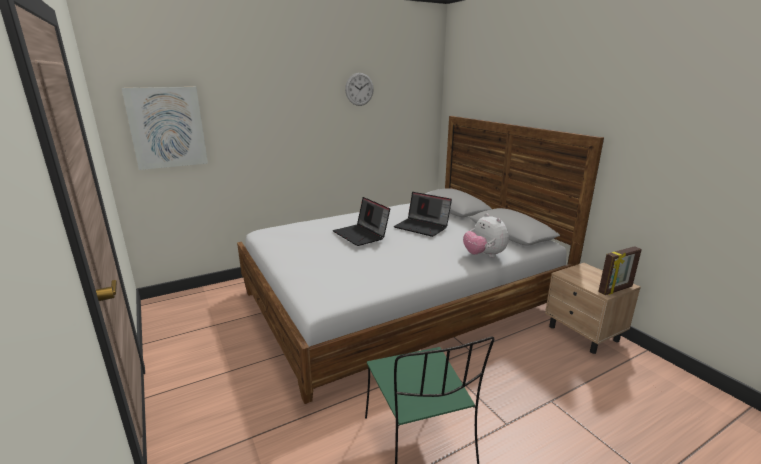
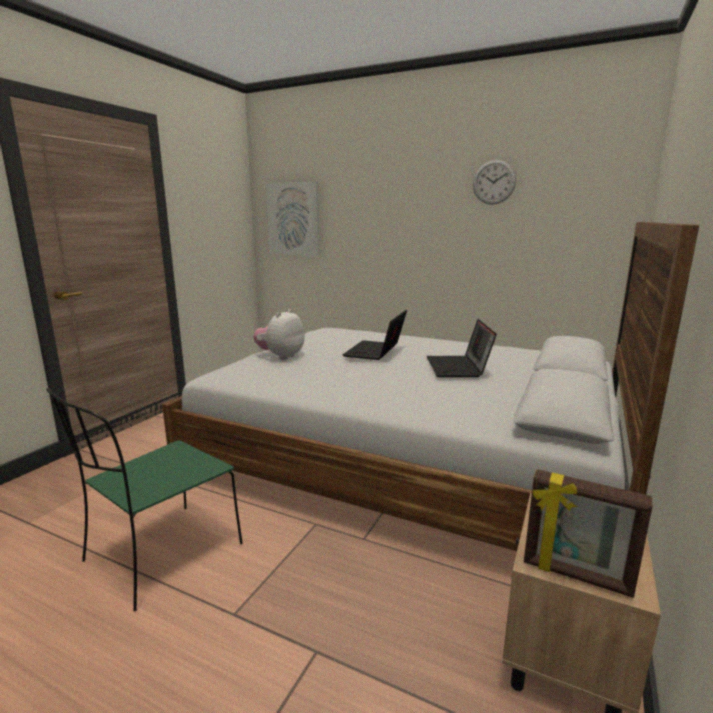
camera: 55 degrees right, 5 degrees down
(484, 255) = (435, 413): plush toy -> plush toy (281, 356)

